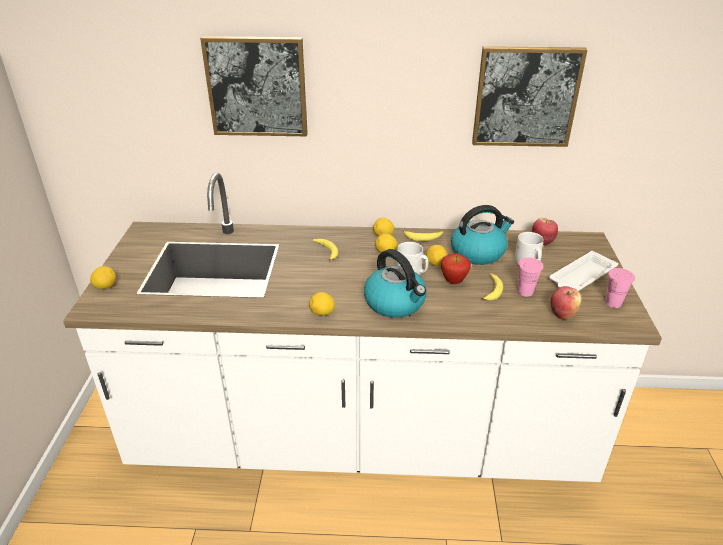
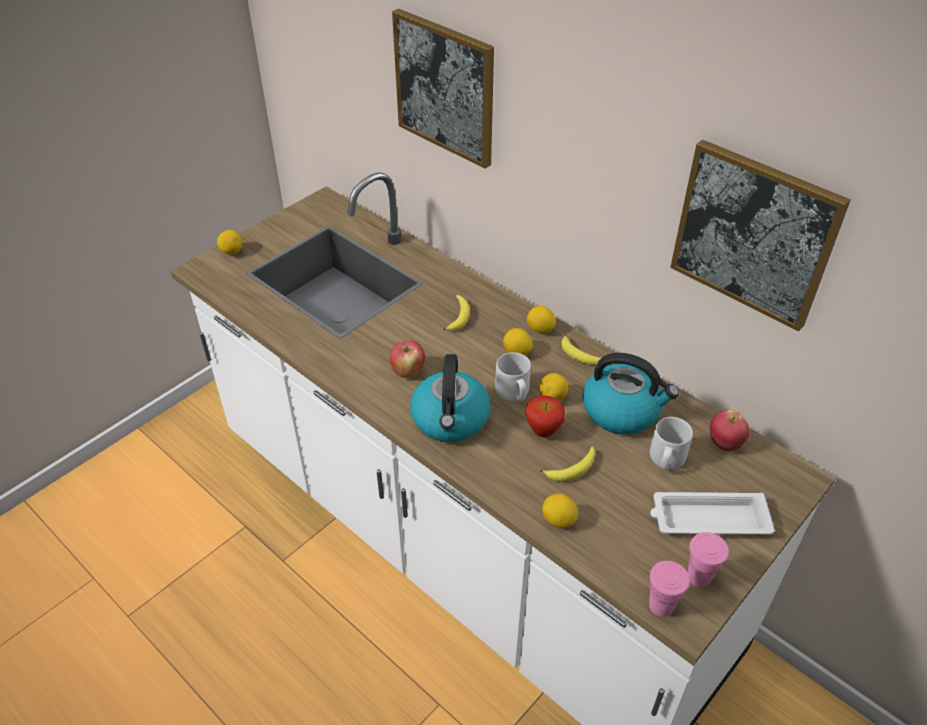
camera: 40 degrees right, 10 degrees up
(322, 313) = (369, 388): lemon -> lemon (558, 520)
(525, 292) = (609, 494): pink cup -> pink cup (661, 606)
(562, 314) = (613, 549): apple -> apple (407, 371)

